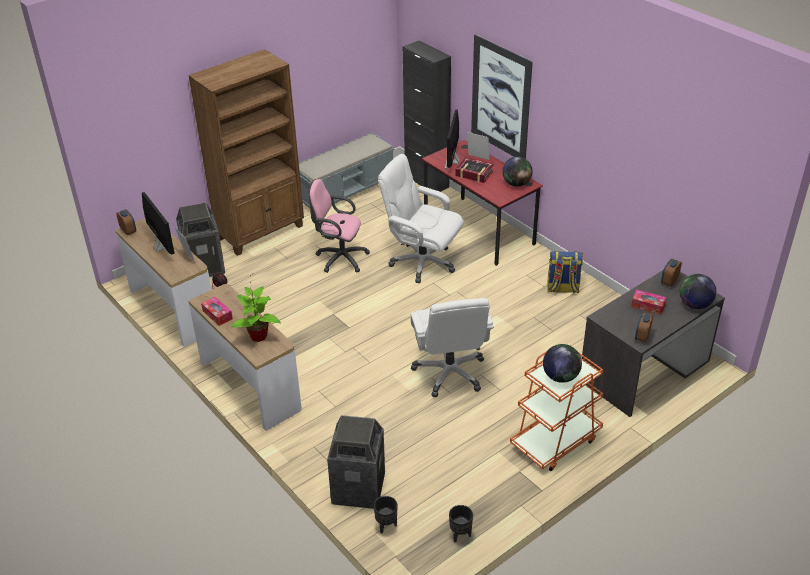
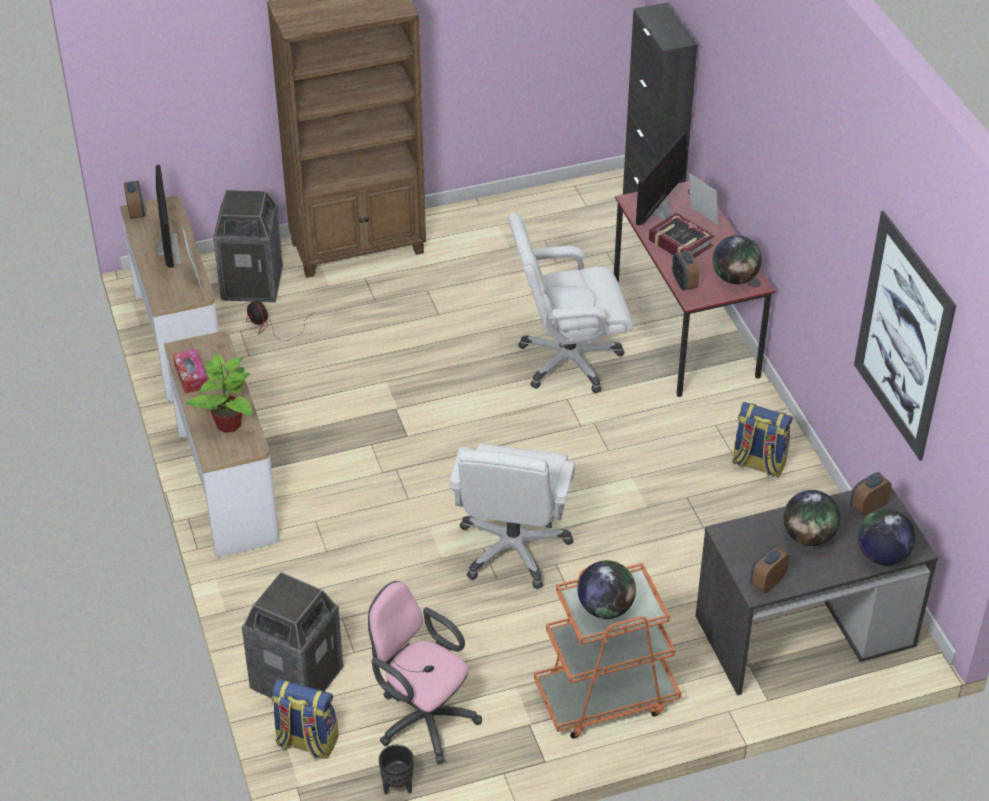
camera: 20 degrees right, 5 degrees up
(339, 258) = (449, 321): pink office chair -> pink office chair (422, 718)
(346, 192) = (516, 212): grey bench -> none
(386, 526) = (306, 741): black planter -> backpack
(422, 262) = (568, 361): white office chair -> white office chair turned 60 degrees counterclockwise
(490, 193) = (684, 283): none -> alarm clock
(500, 98) = (744, 135): picture -> picture (903, 336)
(648, 306) = (808, 536): tissue box -> globe

